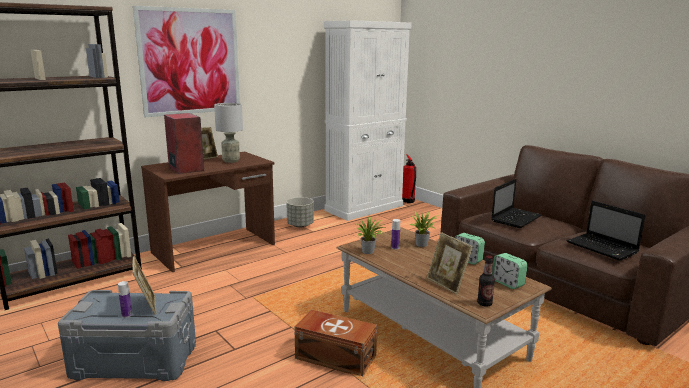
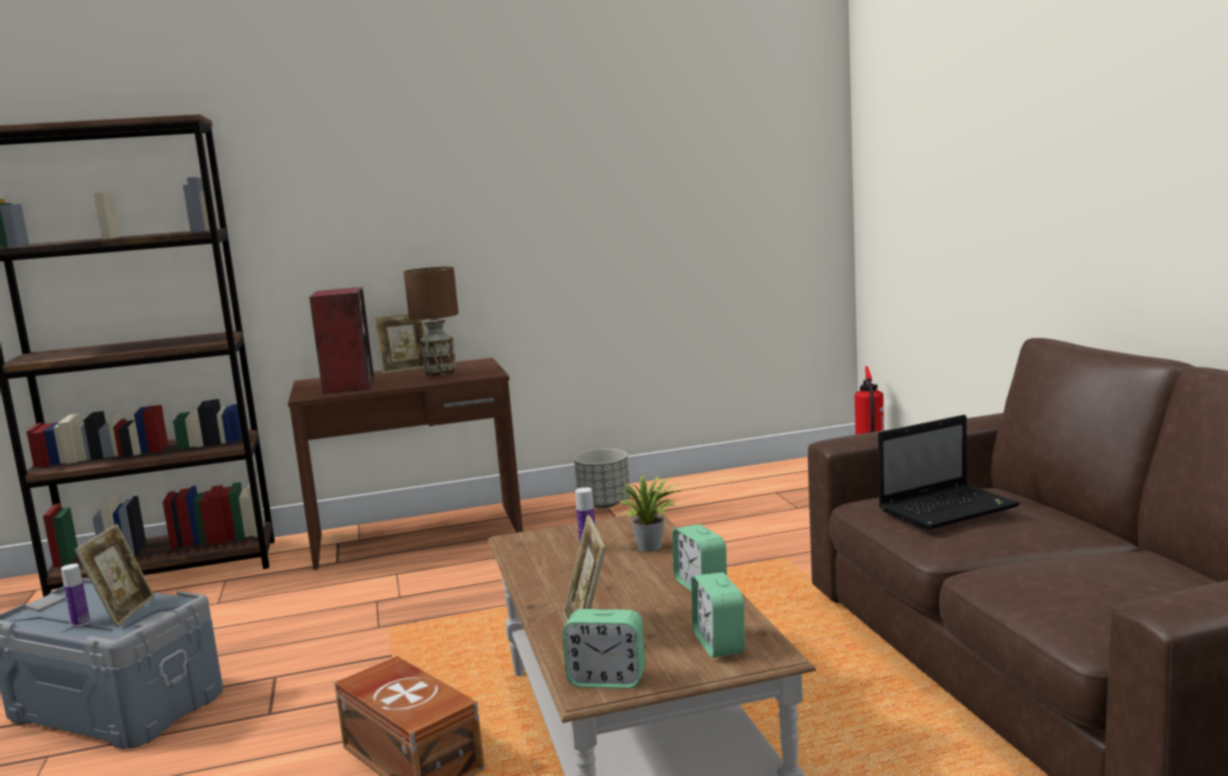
camera: 25 degrees right, 5 degrees down
(190, 61) = (382, 197): picture -> none
(231, 161) = (439, 373): grey table lamp -> brown table lamp
(364, 208) = (762, 478): white cabinet -> none
(369, 252) = (528, 553): potted plant -> none
(484, 303) = (607, 679): bottle -> alarm clock
(603, 248) = (1087, 591): laptop -> none

